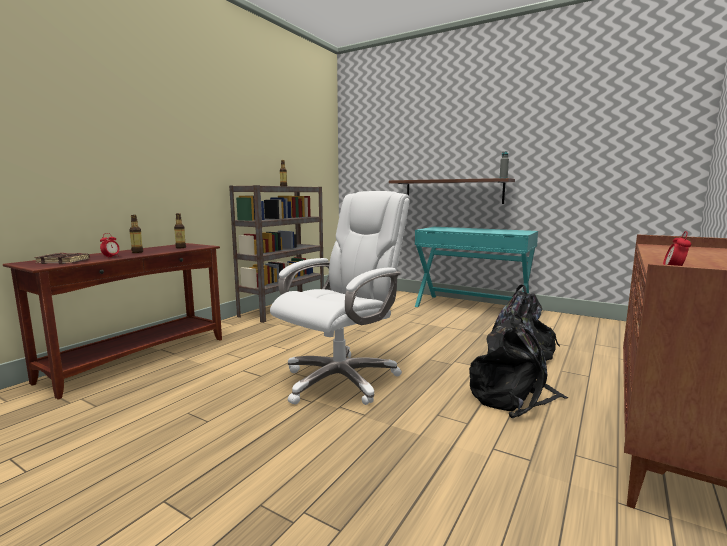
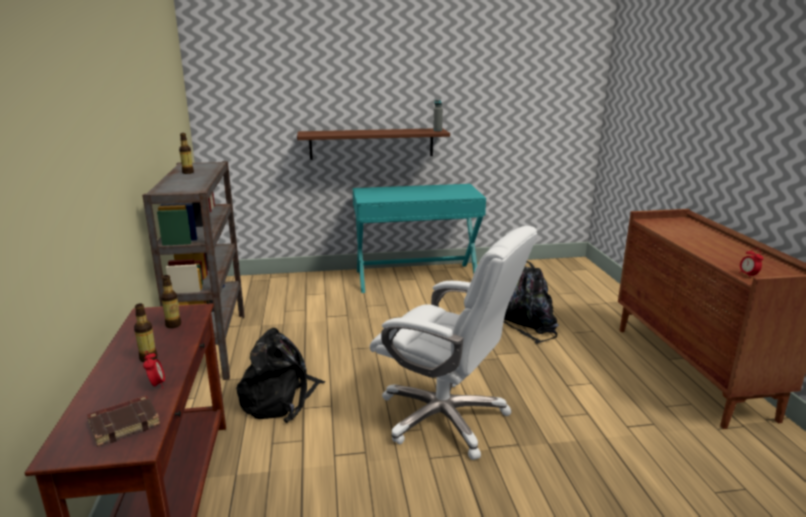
camera: 40 degrees left, 10 degrees up
(341, 380) = (444, 418): white office chair -> white office chair turned 120 degrees clockwise
(513, 397) = (580, 374): black backpack -> black backpack (280, 399)

